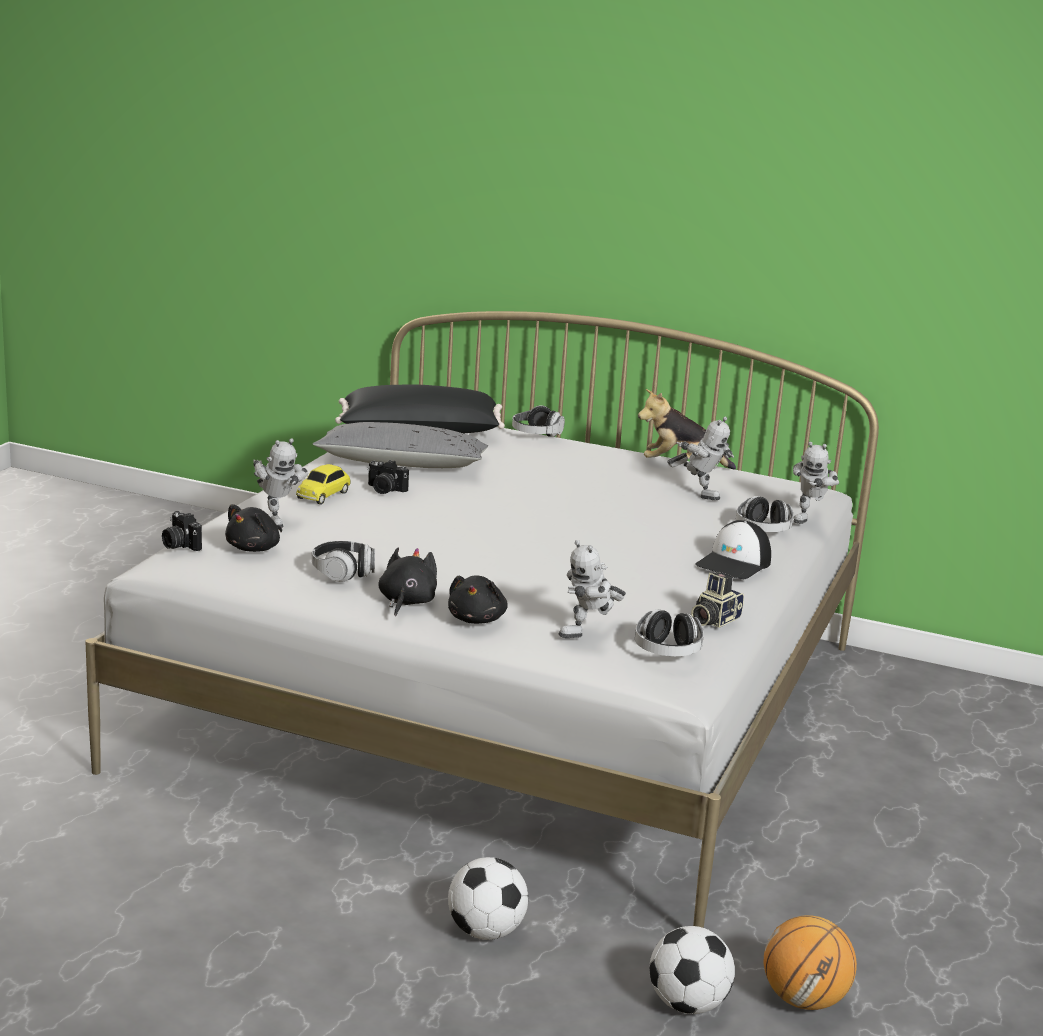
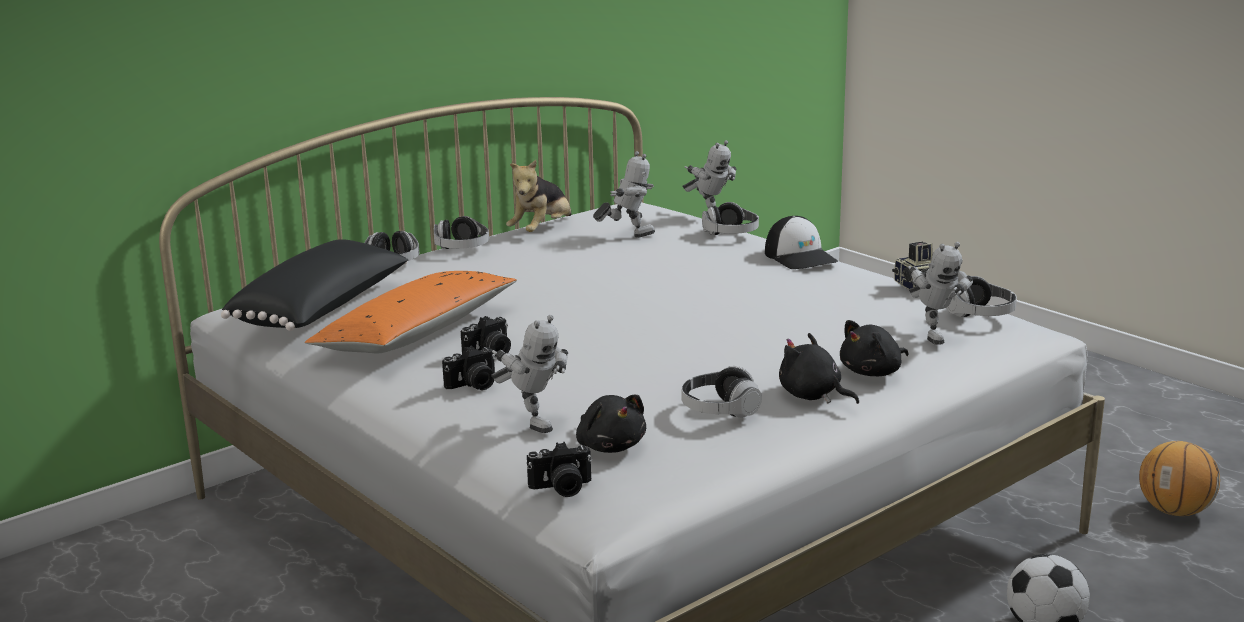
camera: 60 degrees left, 0 degrees up
(276, 520) = (532, 421): toy robot -> toy robot turned 45 degrees clockwise
(323, 495) = (473, 385): toy car -> camera
(401, 464) = (416, 333): grey pillow -> orange pillow
(477, 619) = (873, 372): black plush toy -> black plush toy turned 105 degrees clockwise
(597, 448) = (462, 249): none -> headphones
(688, 1004) = (1175, 560): football -> none

